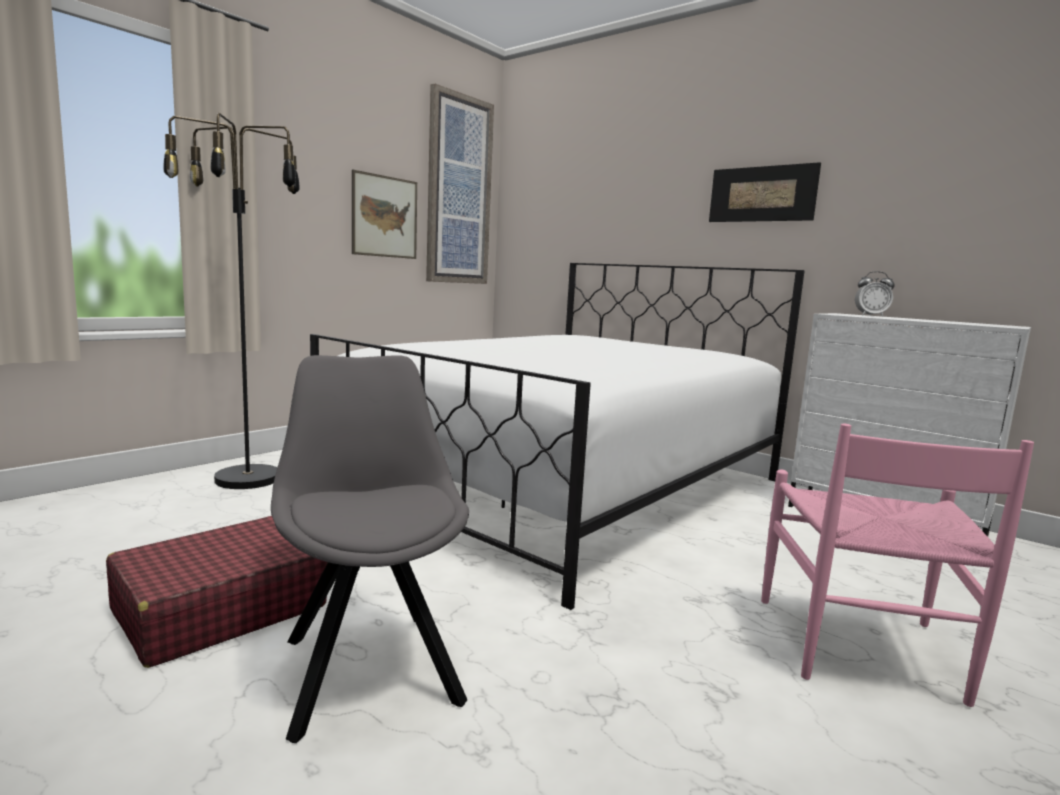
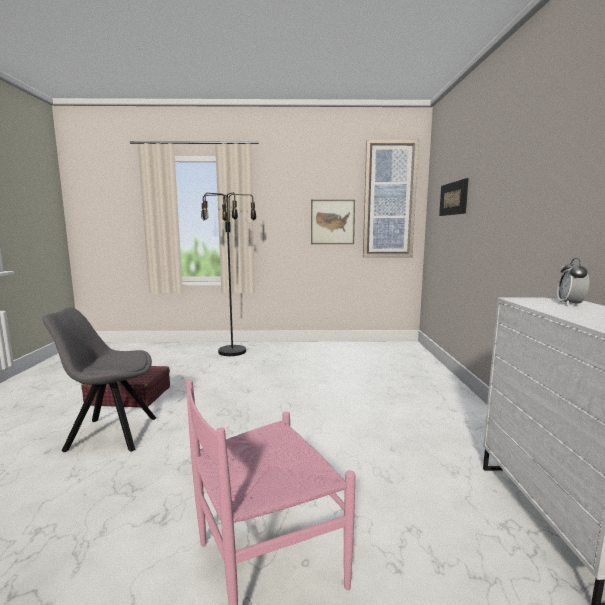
camera: 50 degrees right, 0 degrees up
(369, 670) = (111, 434): grey chair -> grey chair turned 120 degrees counterclockwise
(565, 485) = (351, 395): white bed -> none
(762, 194) = (536, 182): picture -> picture (453, 198)
(870, 316) = (570, 304): alarm clock -> alarm clock turned 45 degrees clockwise

